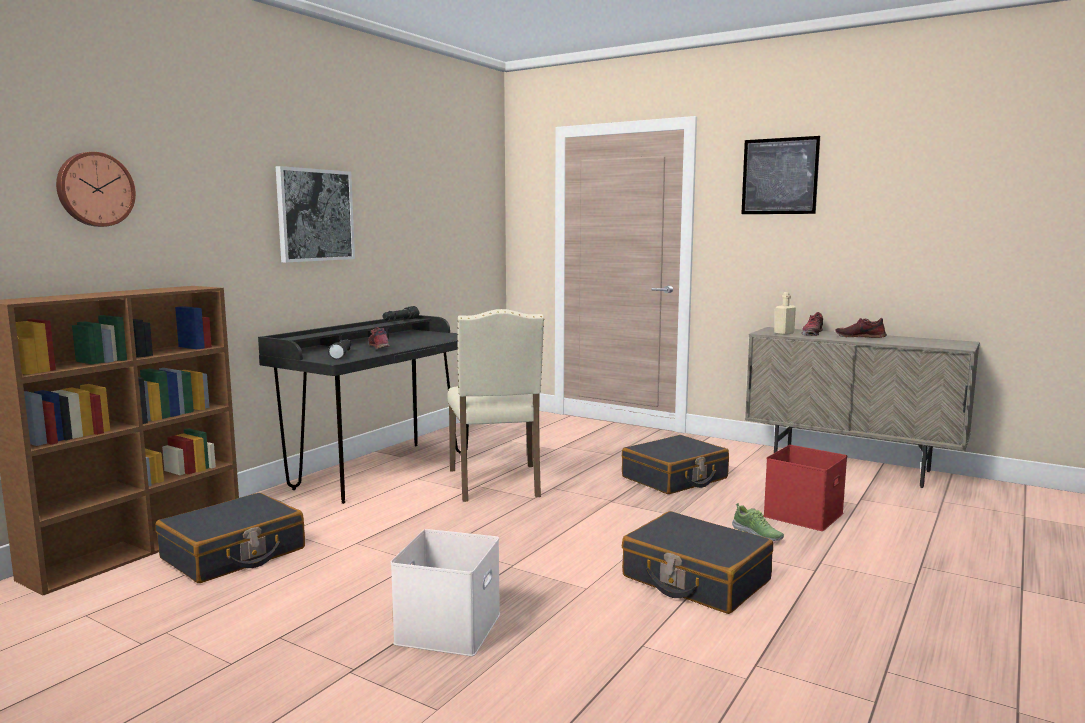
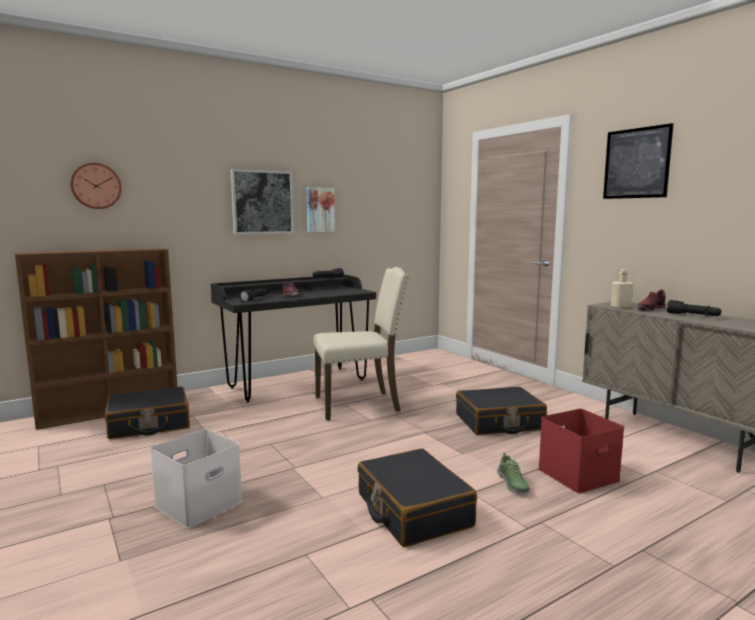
camera: 25 degrees right, 0 degrees up
(381, 226) = (320, 210): none -> picture
(496, 483) = (359, 404): beige chair -> beige chair turned 120 degrees counterclockwise
(860, 337) = (693, 315): shoe -> black flashlight

